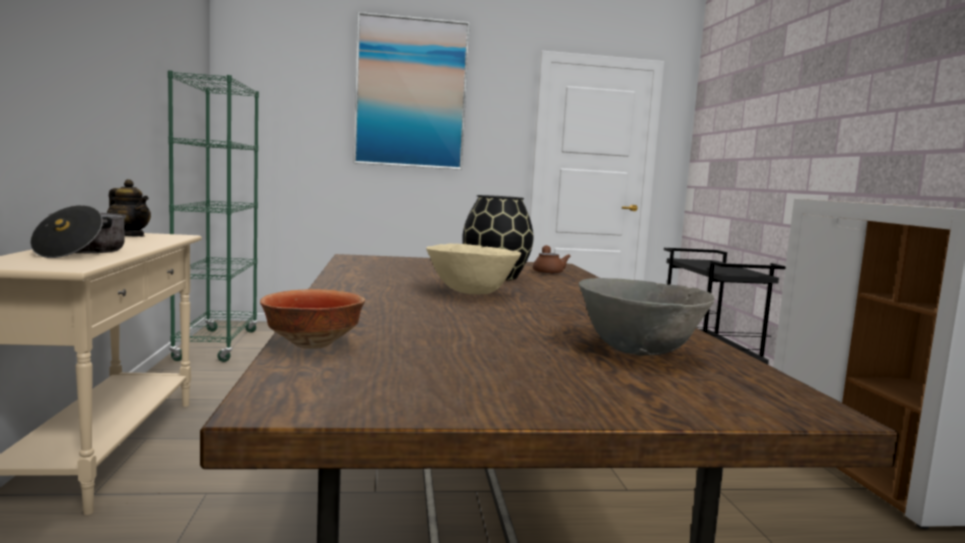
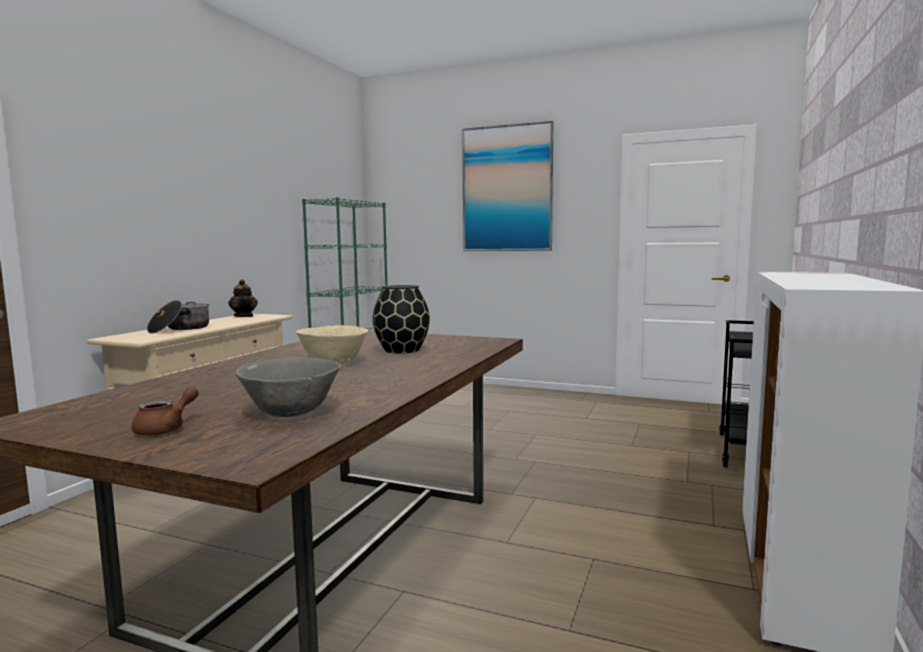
camera: 30 degrees right, 0 degrees up
(312, 344) = (119, 393): bowl -> none
(548, 271) = (466, 346): brown teapot -> brown teapot (166, 429)

